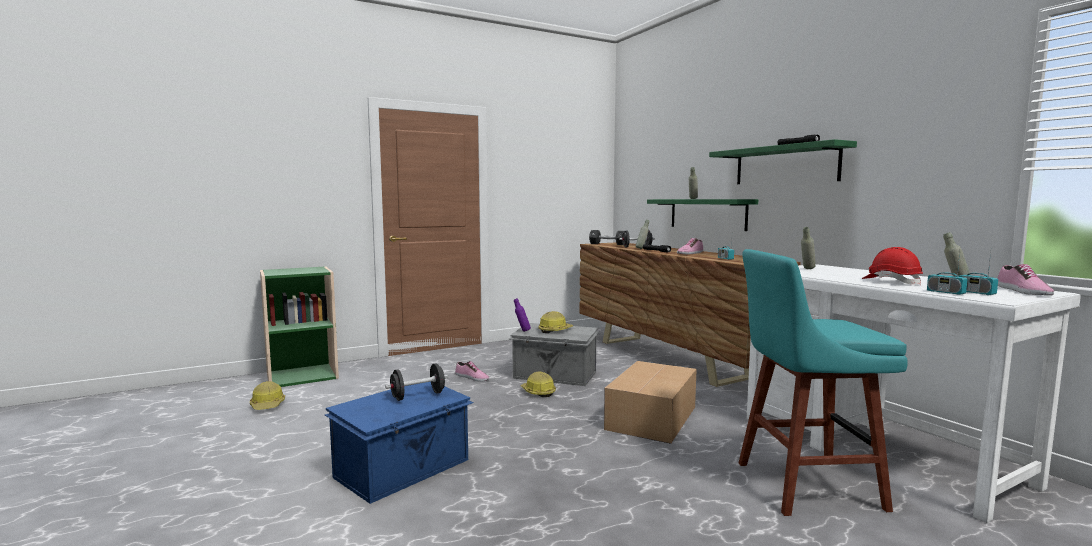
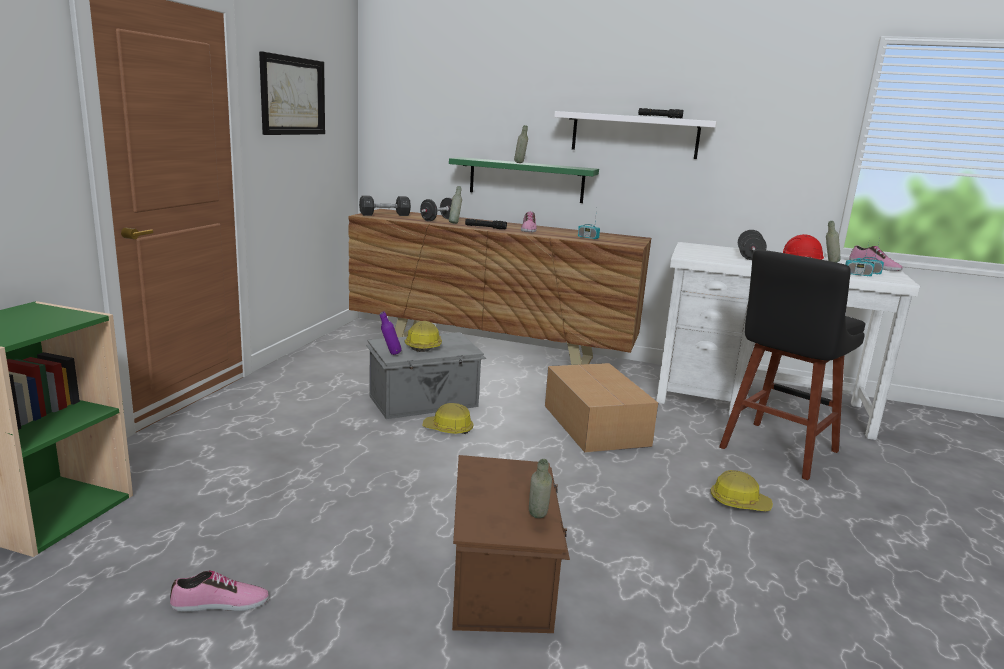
camera: 45 degrees left, 10 degrees up
(268, 405) = (106, 584): hard hat -> hard hat (739, 502)
(404, 469) = (503, 577): blue storage box -> brown storage box
(418, 396) = (507, 481): black dumbbell -> black dumbbell (749, 257)
(472, 377) = (336, 433): shoe -> shoe (220, 604)
(540, 163) = (293, 96): none -> picture
(785, 165) = (635, 135): green shelf -> white shelf
(804, 485) = (777, 450): turquoise stool -> black stool
(807, 269) = (703, 251): grey bottle -> grey bottle (537, 519)

